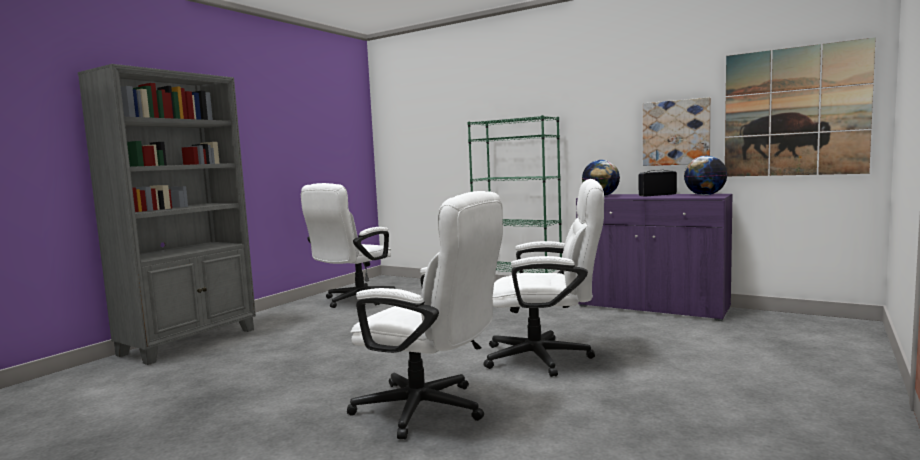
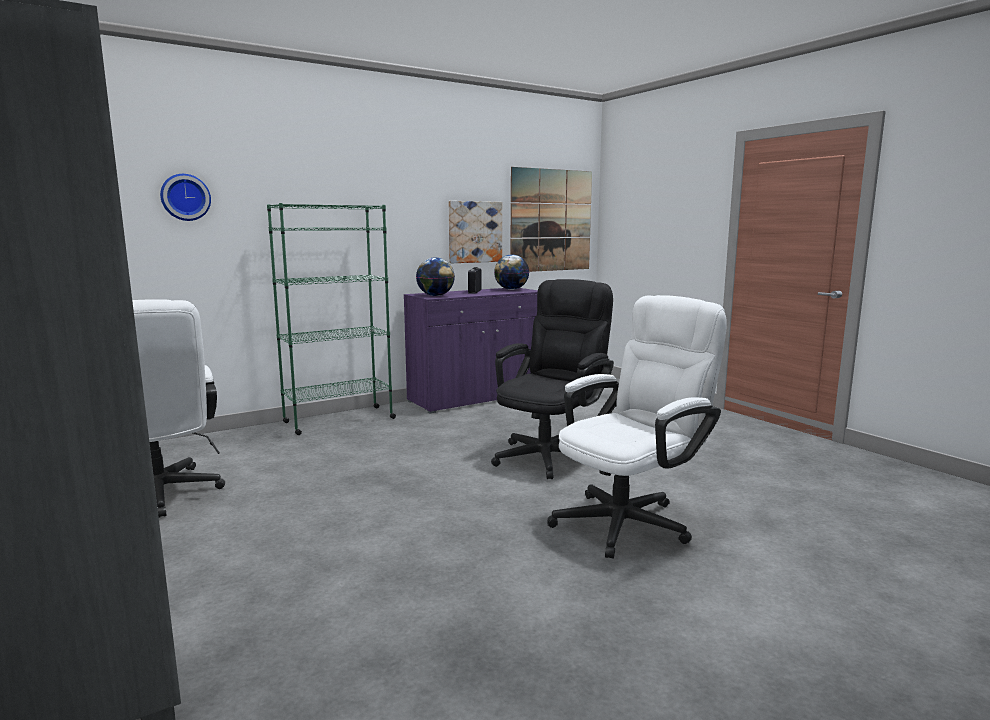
camera: 65 degrees left, 5 degrees up
(445, 122) = (185, 197): none -> wall clock
(548, 357) = (551, 454): white office chair -> black office chair

